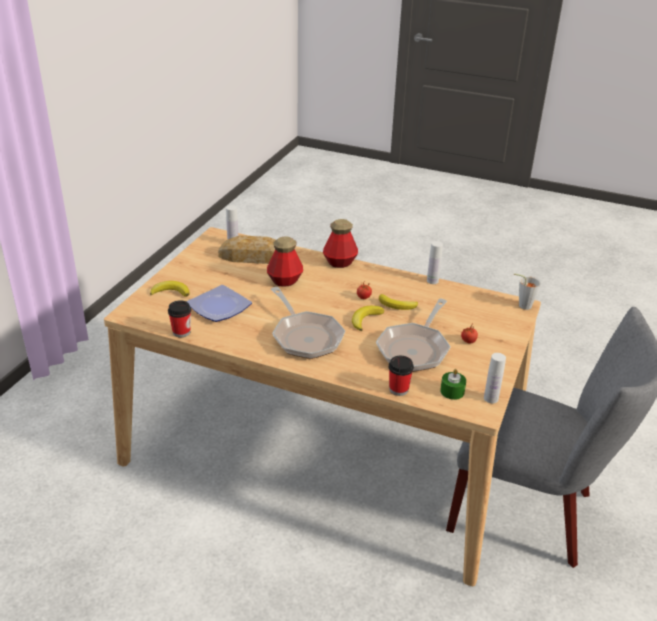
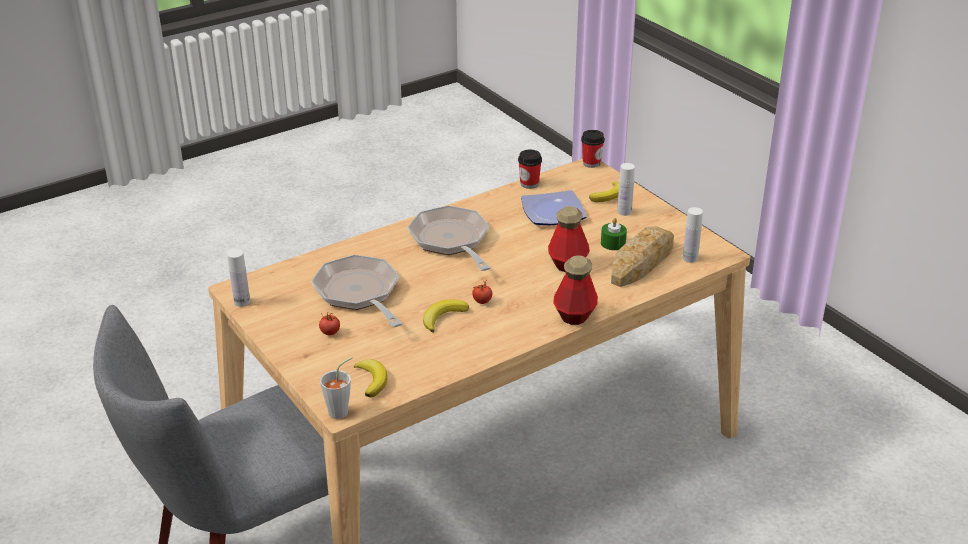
camera: 125 degrees right, 0 degrees up
(305, 336) = (451, 241): frying pan -> frying pan turned 60 degrees clockwise
(365, 319) = (441, 285): banana -> banana (372, 380)
(398, 389) = (317, 259): cup -> cup (591, 163)
(432, 281) = (465, 367): white bottle -> white bottle (624, 212)
(452, 391) = (278, 285): green candle -> green candle (613, 243)

